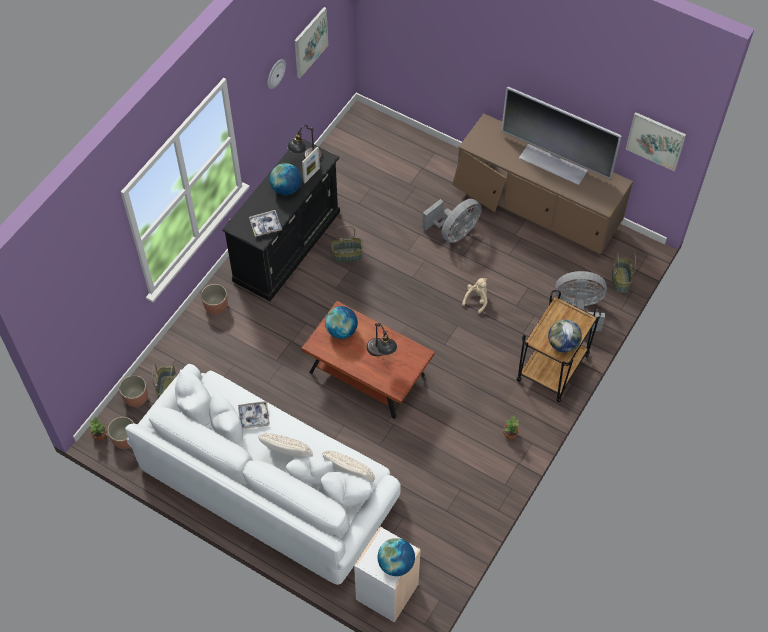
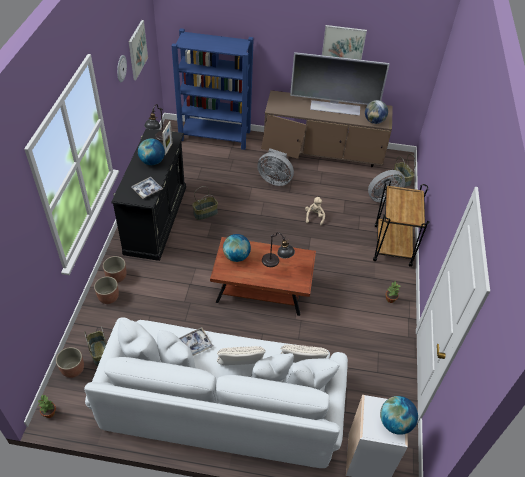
camera: 25 degrees left, 10 degrees down
(125, 439) = (75, 408): planter -> planter (108, 297)
(409, 144) = (215, 136): none -> blue bookcase
(454, 232) = (275, 179): grey fan -> grey fan turned 90 degrees clockwise
(563, 344) = (412, 214): globe -> globe (374, 121)
(655, 141) = (411, 63): picture -> picture (343, 46)

